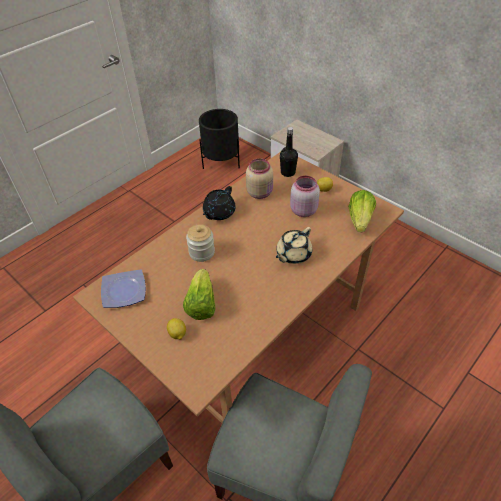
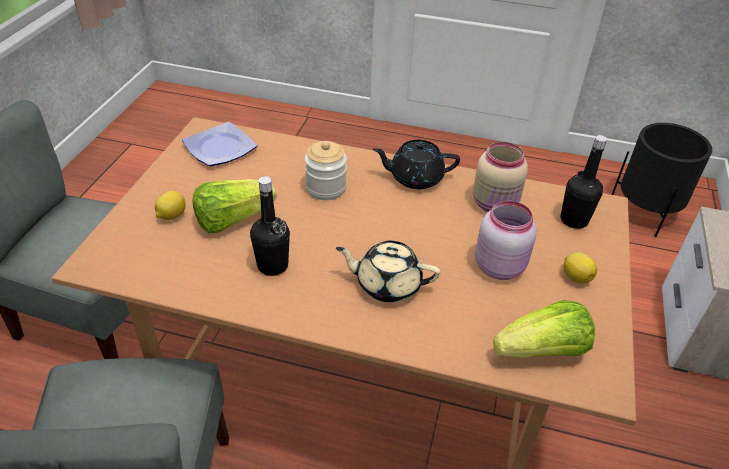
camera: 60 degrees right, 5 degrees down
(252, 296) = (272, 266): none -> black bottle

